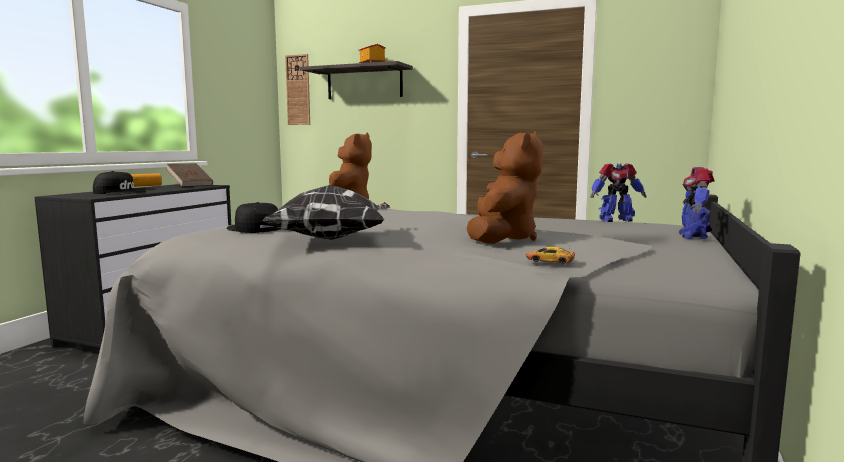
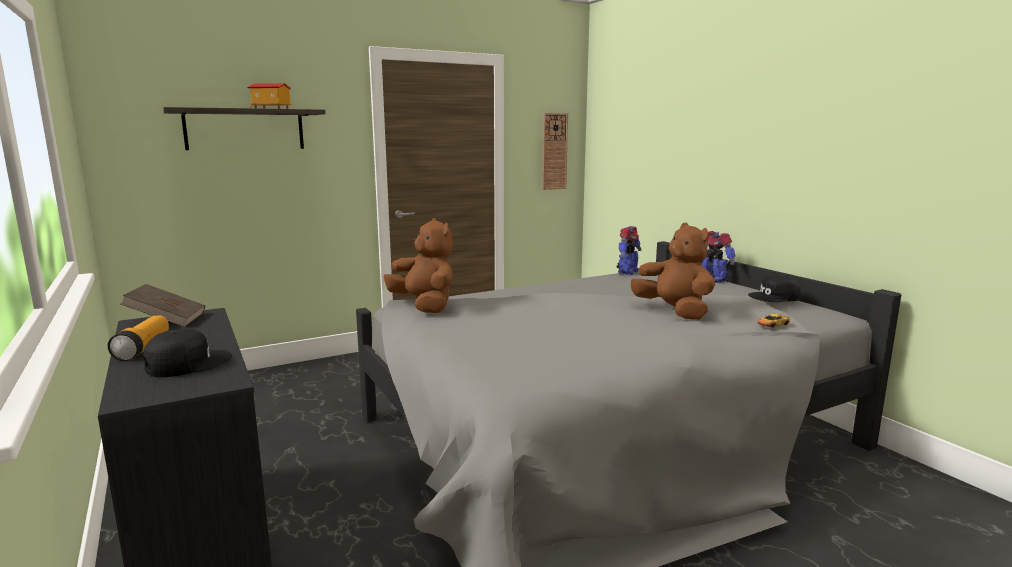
camera: 50 degrees left, 5 degrees up
(254, 228) = (512, 360): black cap -> black cap (774, 297)
(298, 90) = (123, 135): wall clock -> wall clock (554, 151)
(333, 239) = (623, 349): pillow -> none

